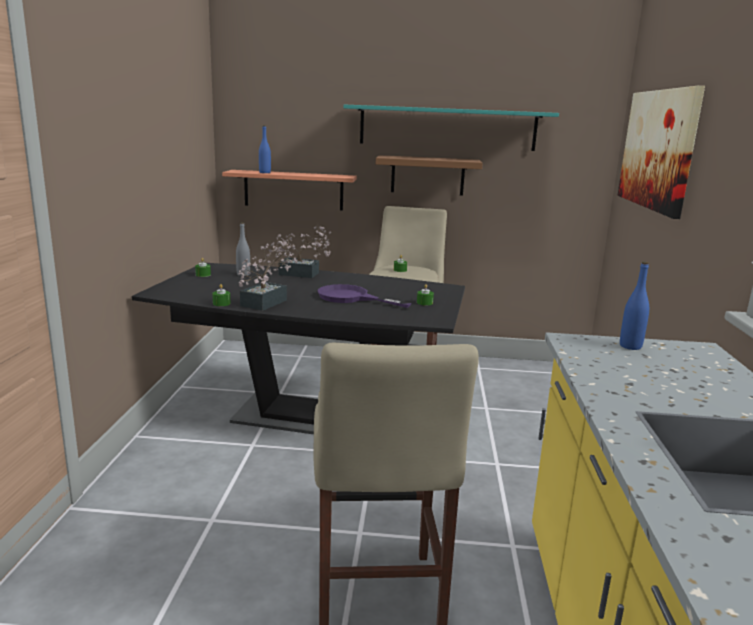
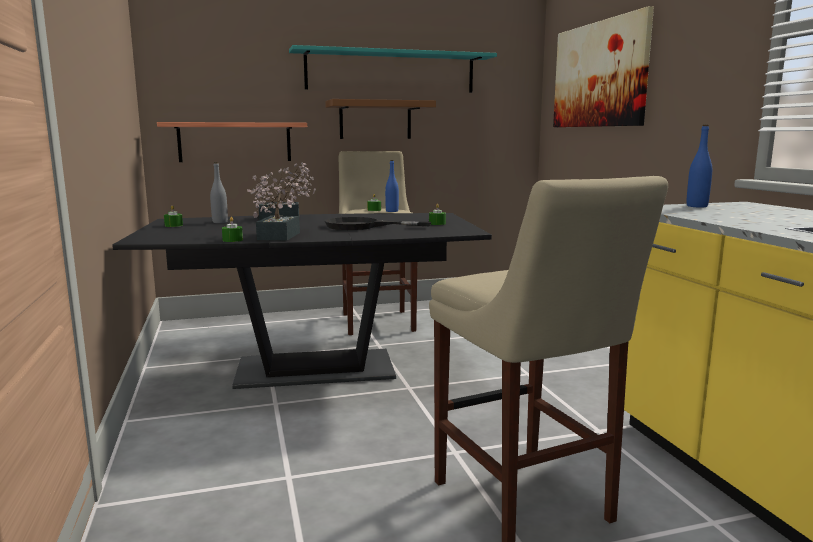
camera: 20 degrees left, 5 degrees down
(265, 172) = (205, 121): blue bottle -> blue bottle (392, 211)
(351, 298) = (362, 226): purple frying pan -> black frying pan

